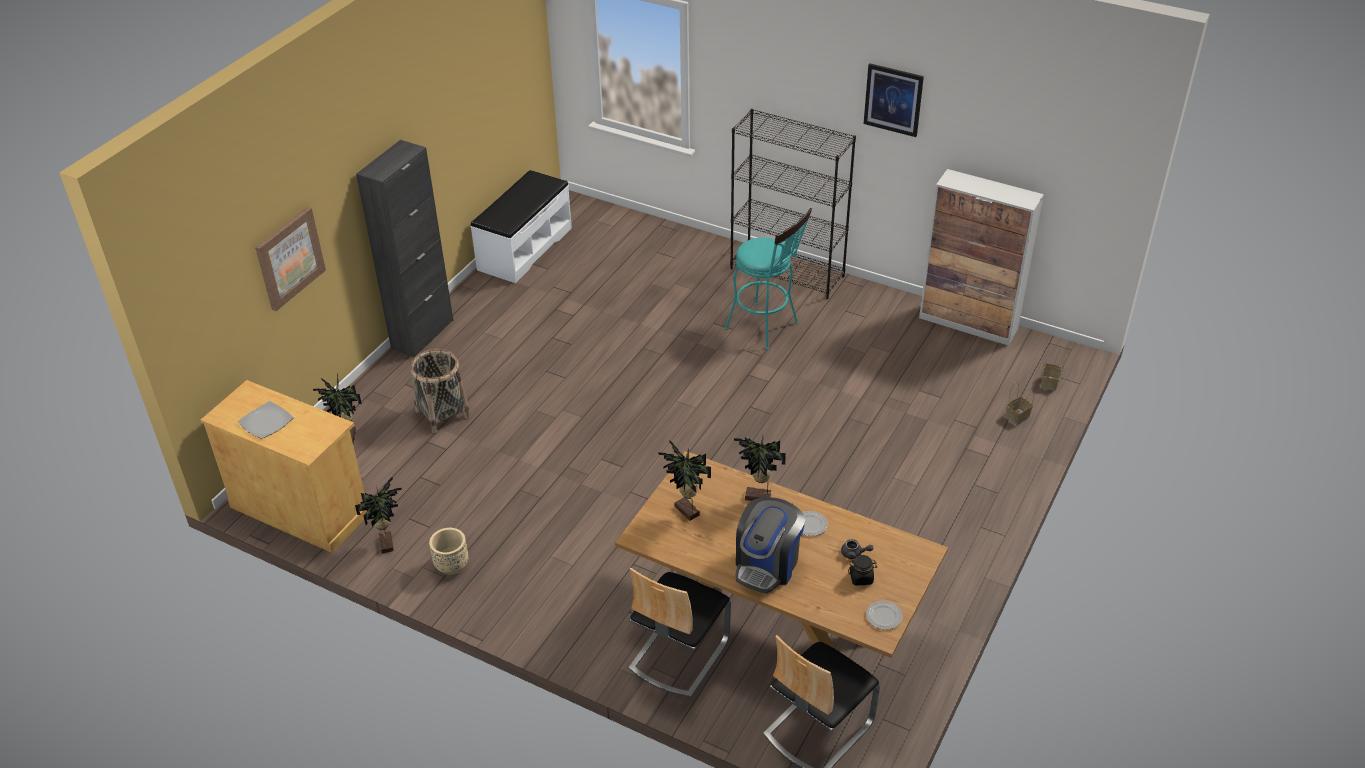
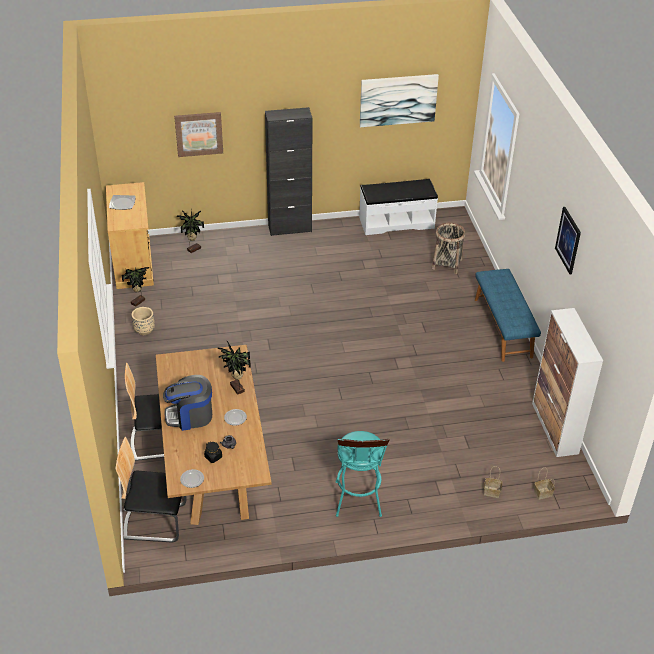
camera: 50 degrees right, 0 degrees up
(442, 413) = (241, 268): basket -> basket (446, 264)
(481, 76) = (398, 100): none -> picture
(686, 512) = (200, 368): potted plant -> none
(766, 328) = (442, 344): turquoise stool -> turquoise stool (358, 503)
(788, 272) = (503, 327): black bookcase -> blue bench

